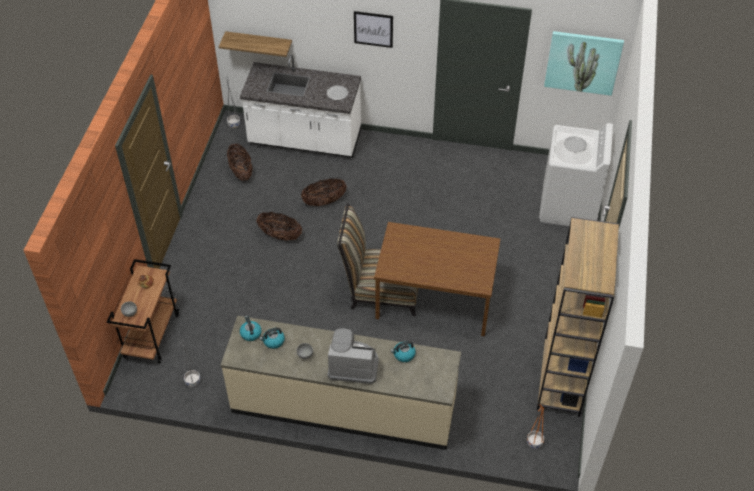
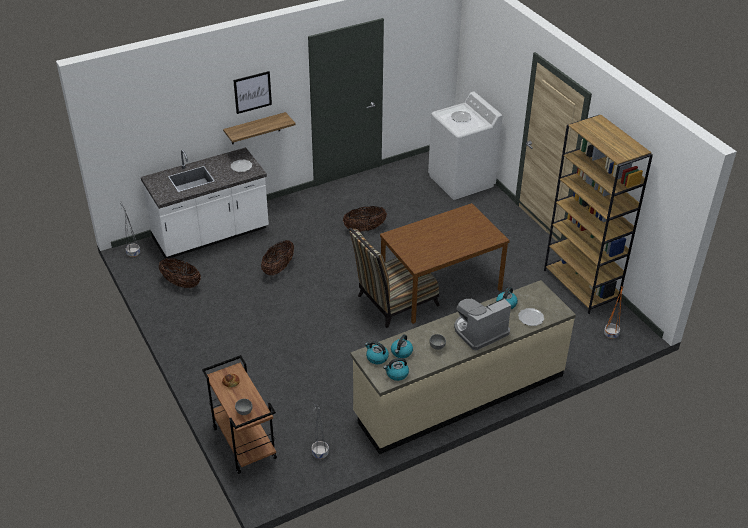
camera: 40 degrees left, 10 degrees down
(249, 357) = (396, 374): none -> kettle
(259, 43) = (144, 153): shelf -> shelf (255, 128)
(280, 235) = (270, 310): basket -> basket (364, 229)
(409, 381) = (531, 318): none -> plate
(583, 62) = (427, 53): picture -> none

